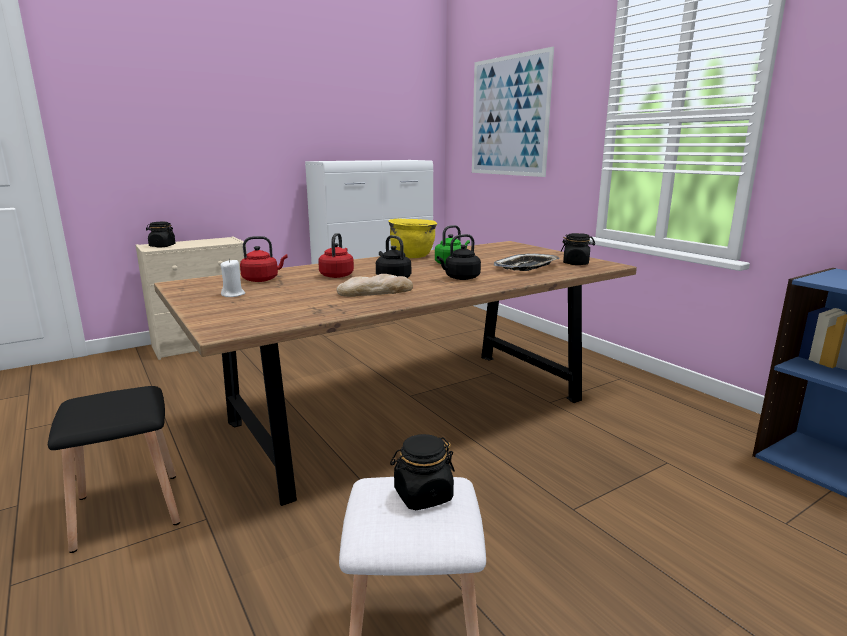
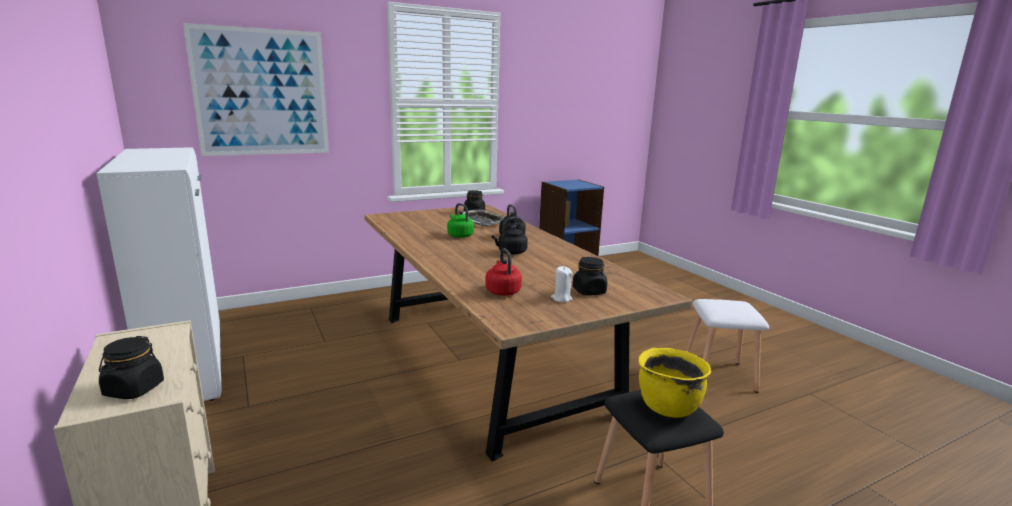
camera: 85 degrees left, 0 degrees up
(337, 275) = (491, 267): red kettle -> none
(375, 291) = (551, 258): bread -> none
(412, 256) = (419, 243): yellow cooking pot -> yellow cooking pot (667, 407)
(423, 495) = (722, 304): black jar -> black jar (589, 291)

